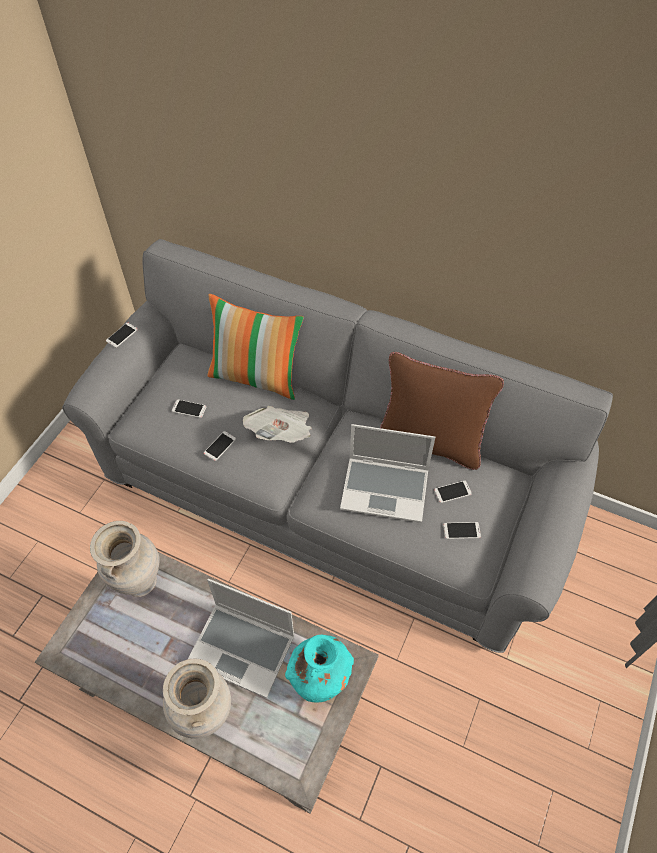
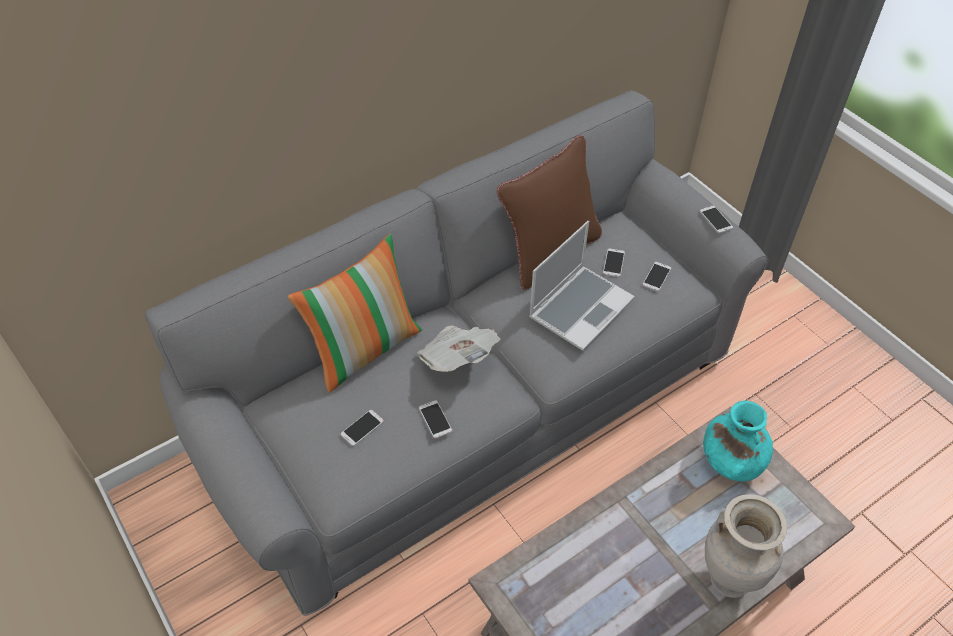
camera: 60 degrees left, 5 degrees down
(122, 335) = (214, 440): phone -> phone (716, 219)
(139, 582) = (541, 583): beige vase -> none
(243, 648) = (671, 513): laptop -> none

